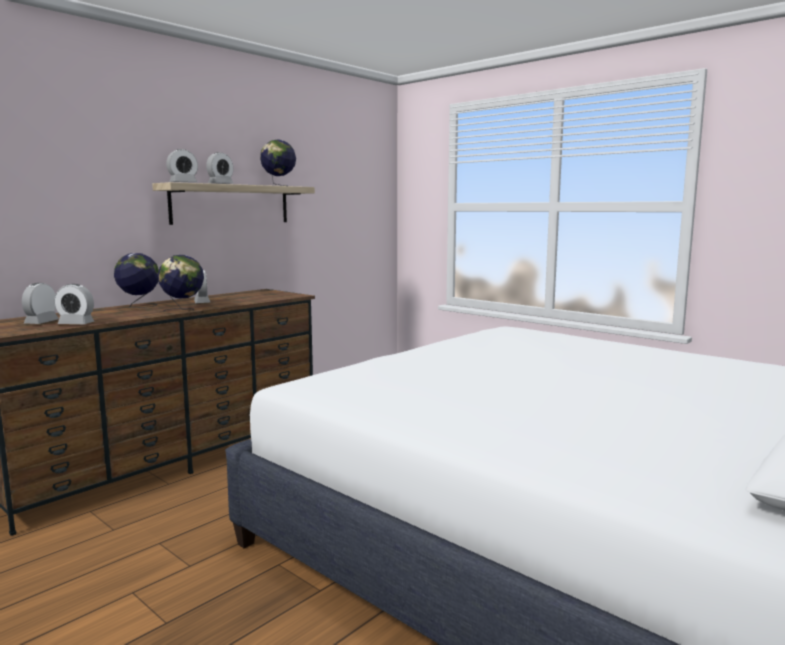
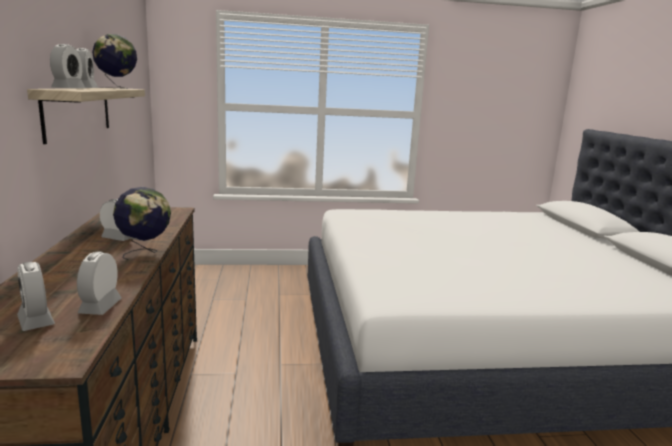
camera: 50 degrees left, 5 degrees up
(76, 323) = (100, 306): alarm clock -> alarm clock turned 135 degrees clockwise
(139, 306) = (64, 260): globe -> none

